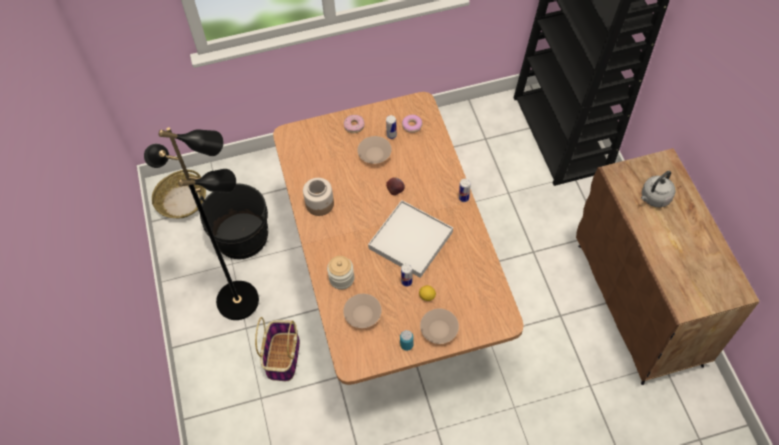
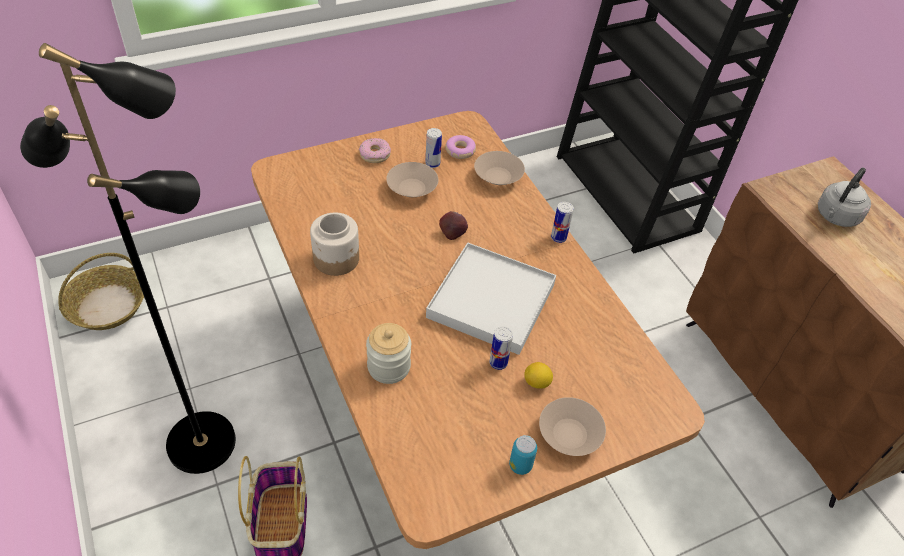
camera: 15 degrees left, 10 degrees down
(241, 236) = (203, 348): black bucket -> none
(363, 314) = (434, 421): beige bowl -> beige bowl (498, 177)

